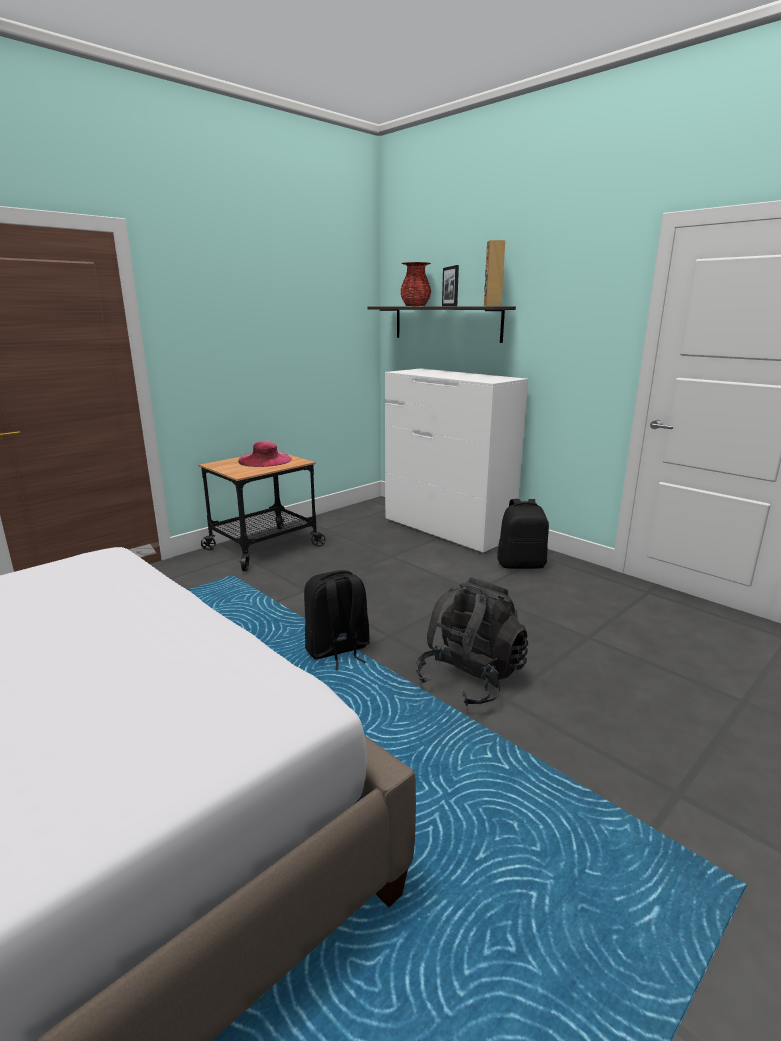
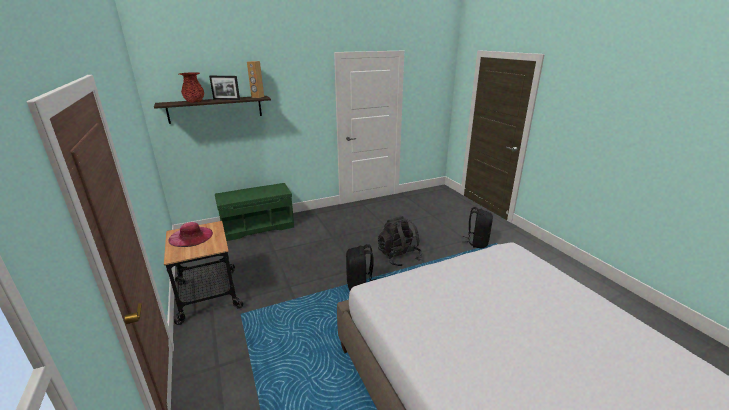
camera: 70 degrees left, 5 degrees up
(447, 529) = (258, 227): white dresser -> green bench
(521, 564) = (318, 220): black backpack -> black backpack (477, 242)

